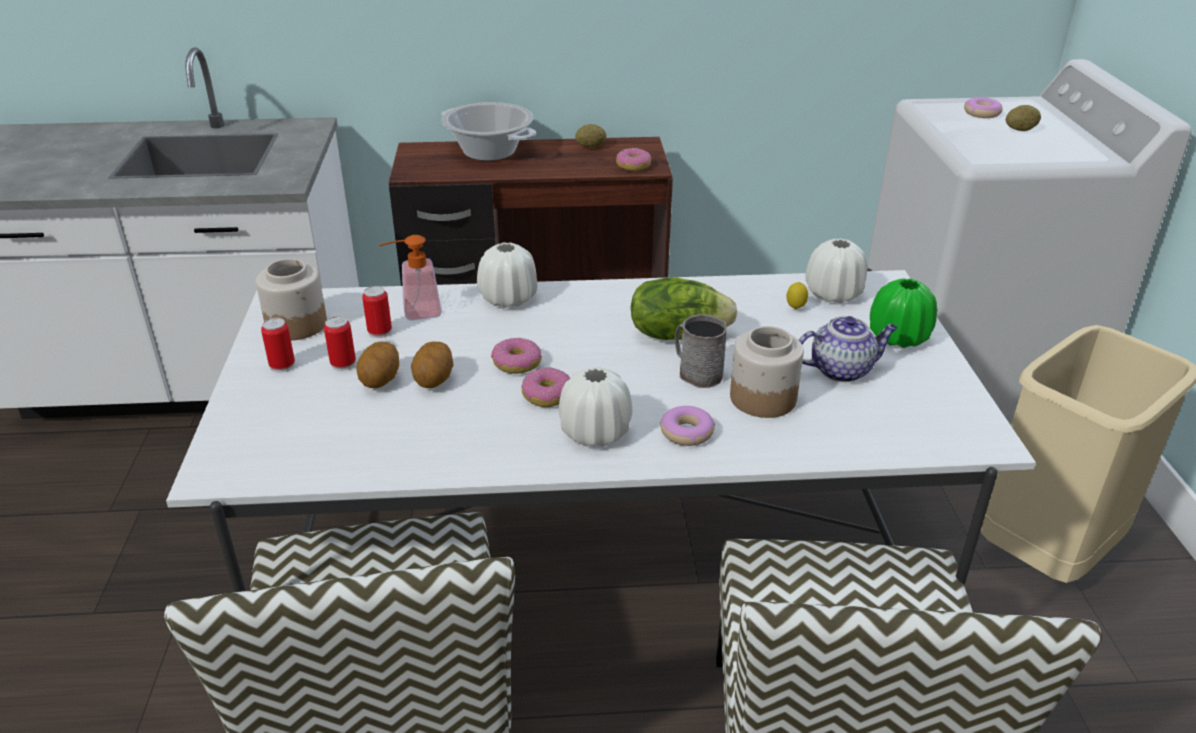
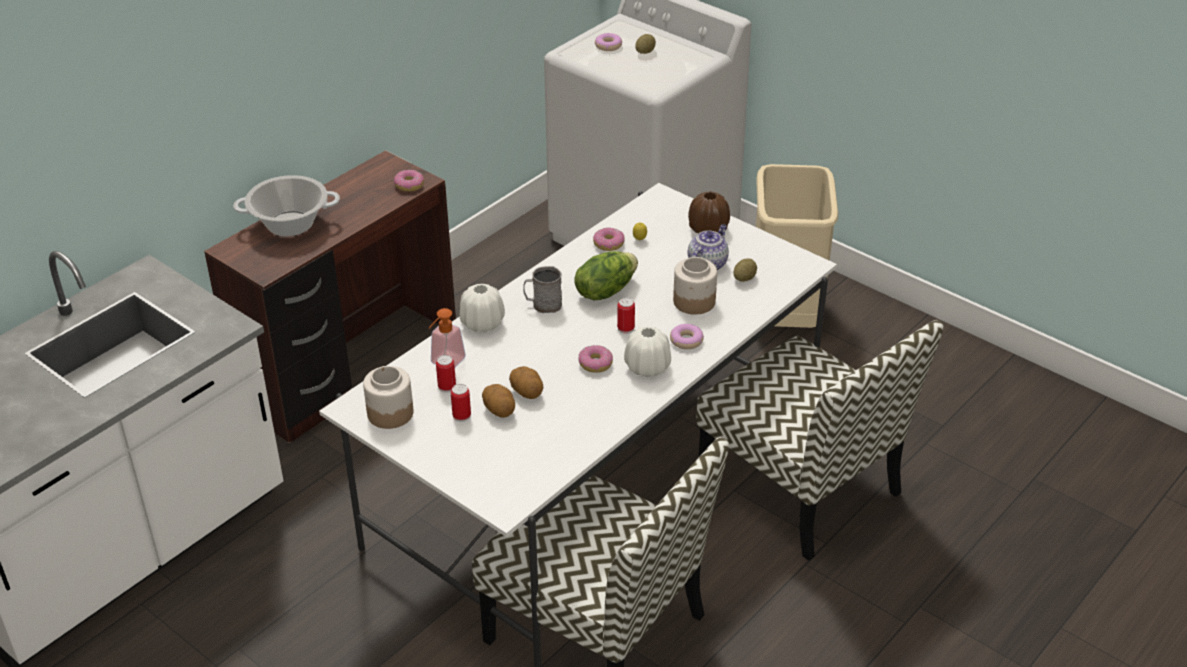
camera: 45 degrees left, 5 degrees up
(282, 365) = (429, 438): can -> can (625, 328)
(516, 363) = (552, 357): donut -> donut (608, 244)
(590, 146) = (354, 183): potato -> potato (744, 278)
(696, 372) = (645, 307): grey mug -> grey mug (543, 305)
(833, 294) = (645, 219): white vase -> none
(898, 337) = (708, 229): green vase -> brown vase

